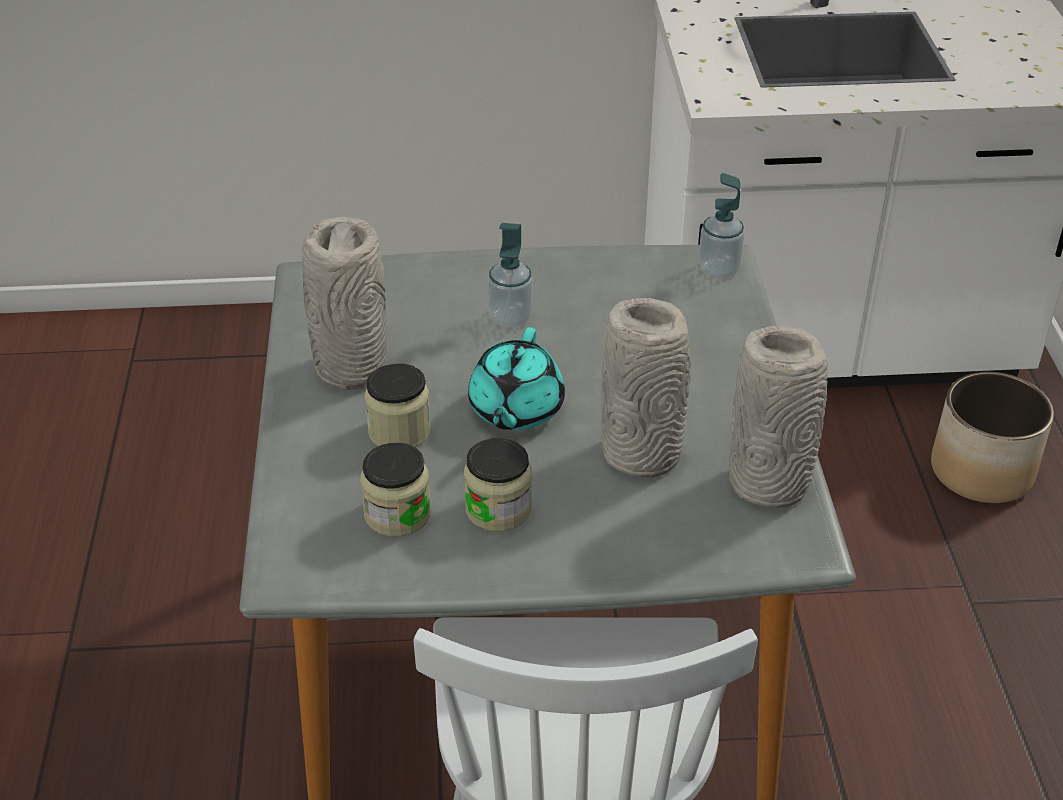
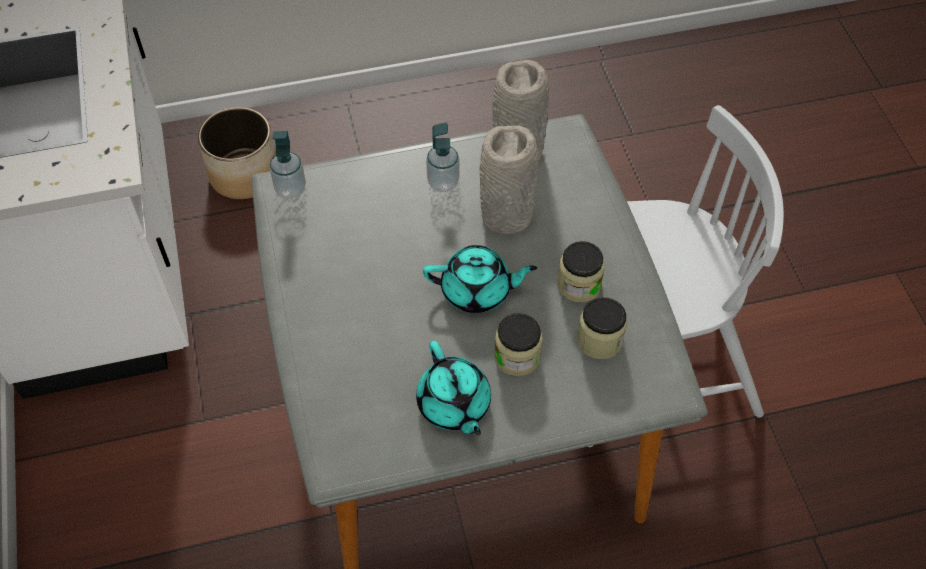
camera: 100 degrees left, 15 degrees up
(350, 370) = (454, 405): grey vase -> turquoise teapot
(510, 318) = (370, 310): soap dispenser -> soap dispenser (443, 182)

